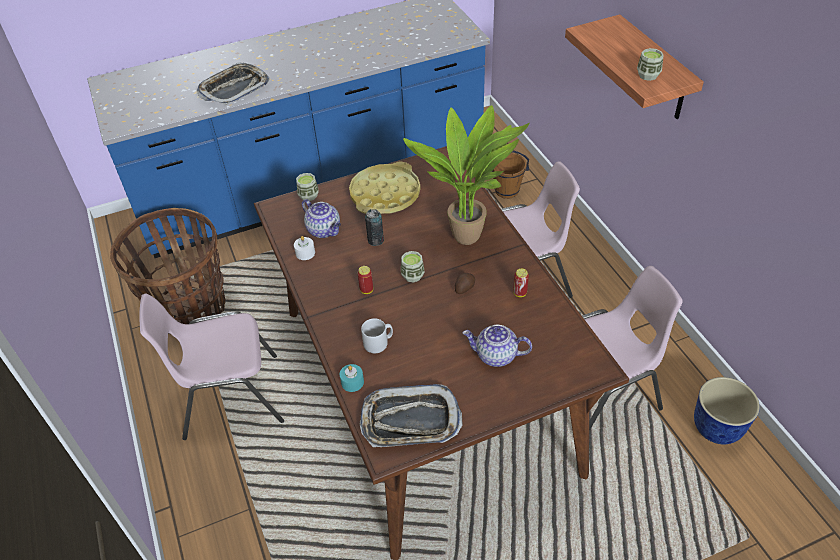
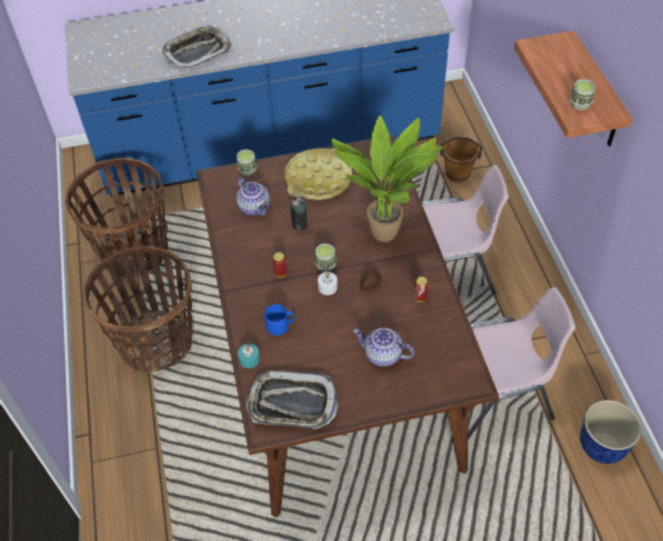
camera: 10 degrees right, 5 degrees up
(229, 397) = (156, 342): pink chair -> basket
(305, 253) = (233, 228): white candle -> white candle (327, 287)
(378, 343) = (280, 326): grey mug -> blue mug

